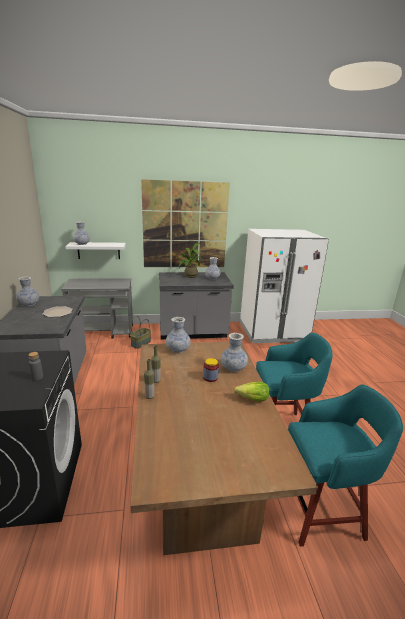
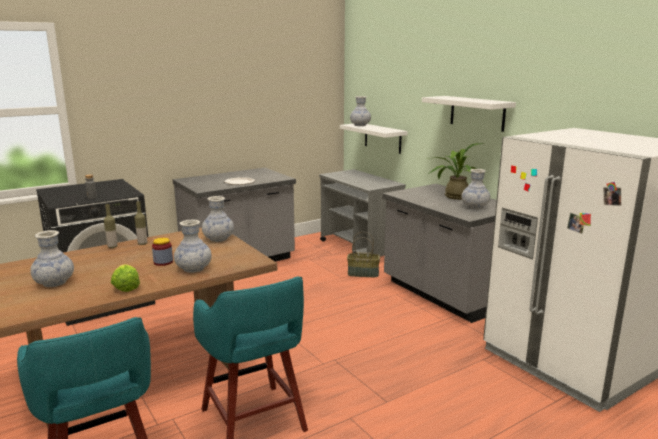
camera: 65 degrees right, 5 degrees down
(29, 304) = (246, 172): vase -> vase (54, 283)
(185, 226) = (477, 113): picture -> white shelf

